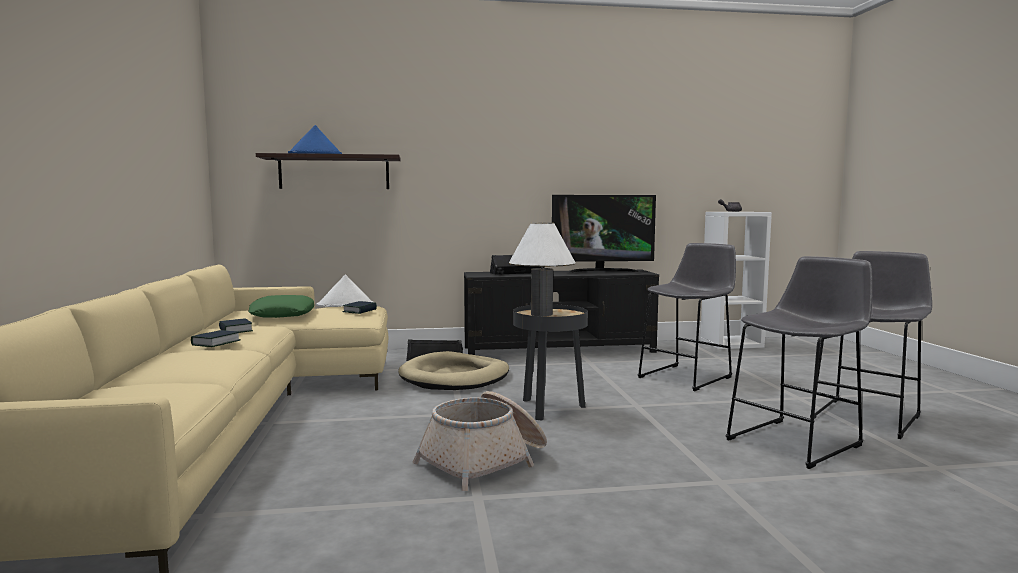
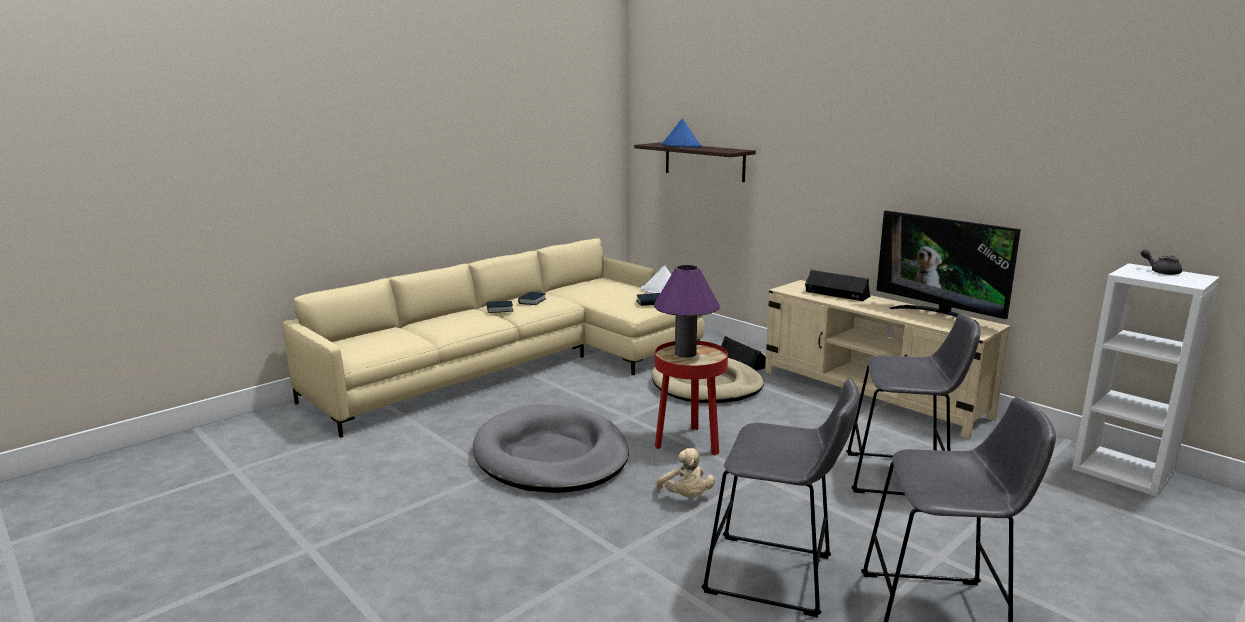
camera: 55 degrees right, 10 degrees up
(282, 314) = (602, 291): green pillow -> none
(485, 461) = (551, 456): basket -> grey dog bed
(541, 314) = (685, 353): white table lamp -> purple table lamp
(549, 408) = (689, 442): black side table -> red side table
(559, 350) = (872, 394): black tv stand -> beige tv stand
(645, 434) = (686, 497): none -> beige plush toy

